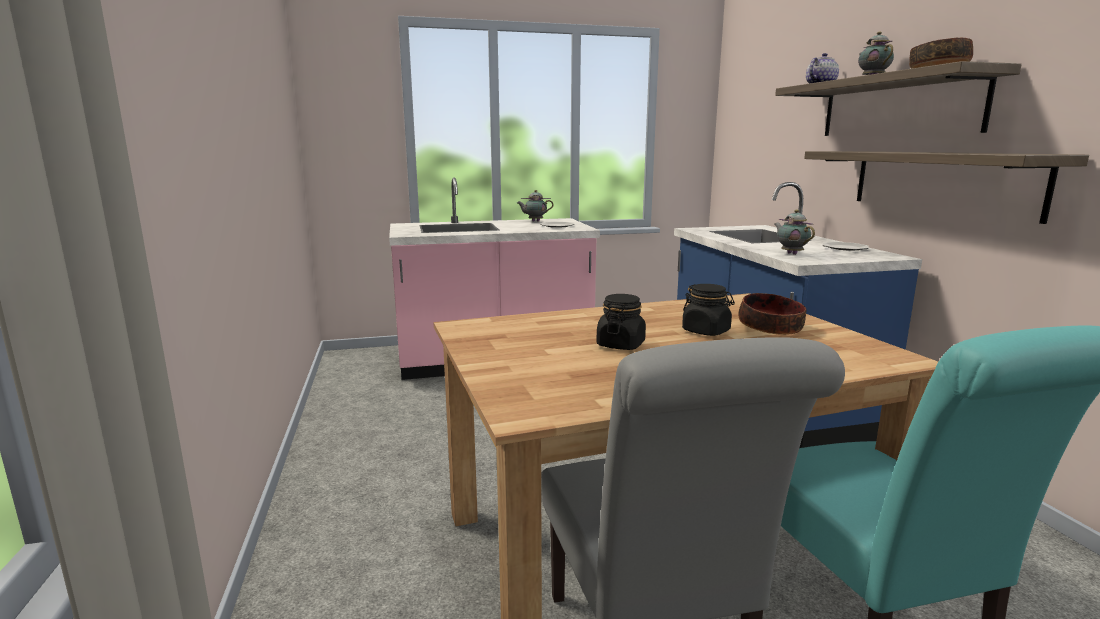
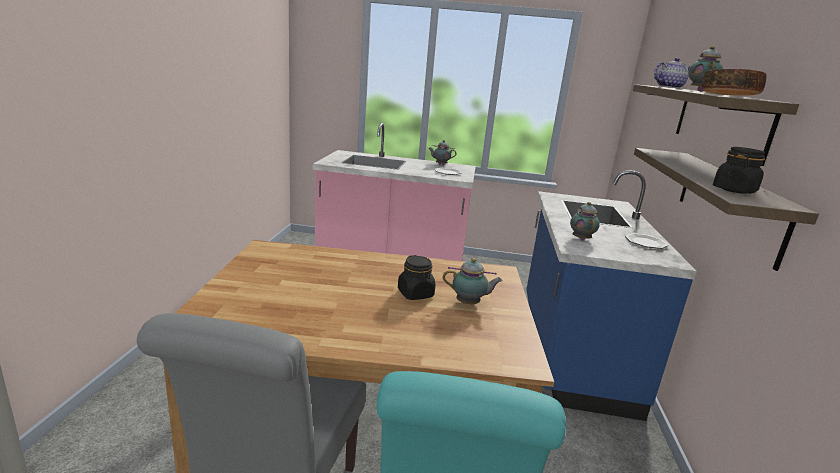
camera: 20 degrees right, 5 degrees up
(620, 344) = (335, 289): black jar -> black jar (734, 190)
(770, 328) = (469, 304): bowl -> teapot

